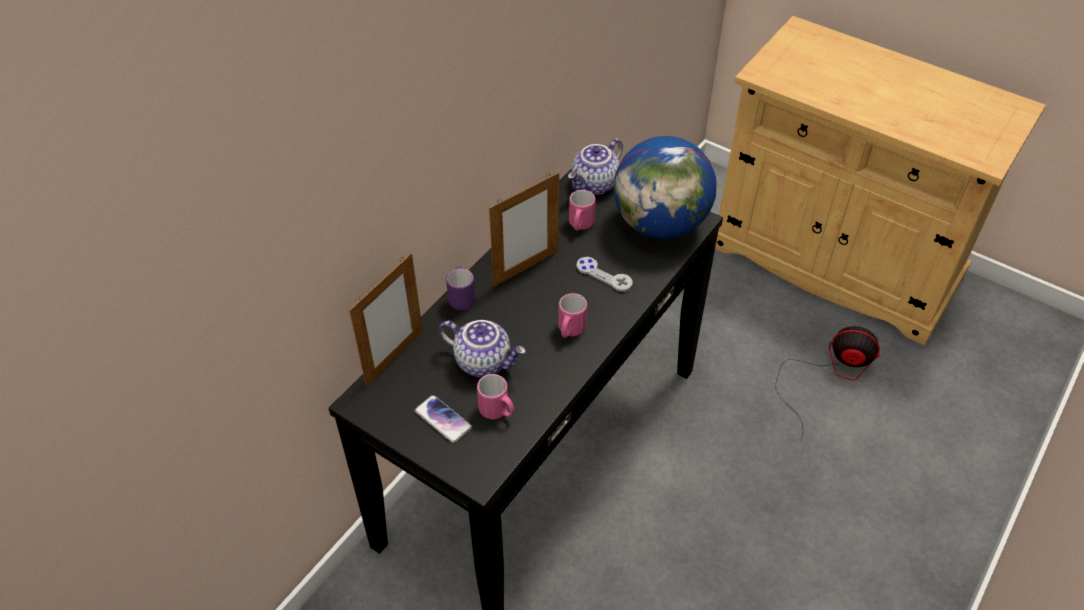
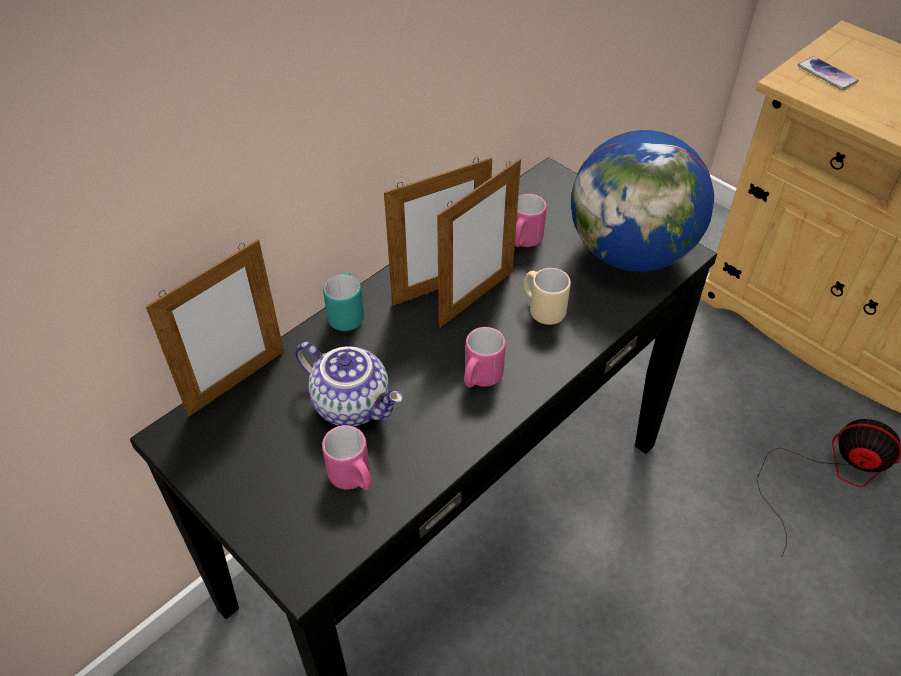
camera: 10 degrees right, 0 degrees up
(443, 419) = (275, 478): phone -> phone (827, 74)
(461, 297) = (347, 314): purple mug -> turquoise mug
(554, 273) = (476, 298): none -> picture frame
(595, 184) = (554, 193): teapot -> none
(604, 275) = (542, 309): grey game controller -> beige mug

